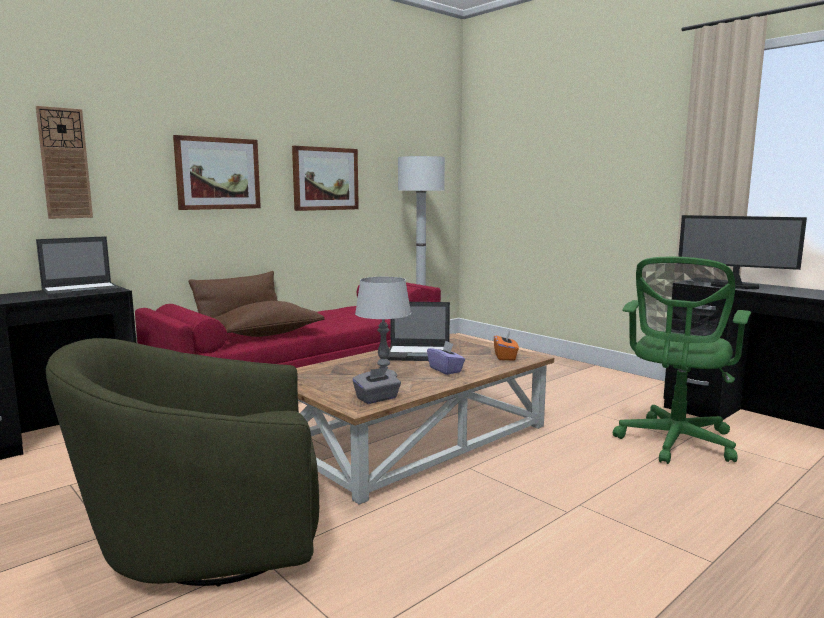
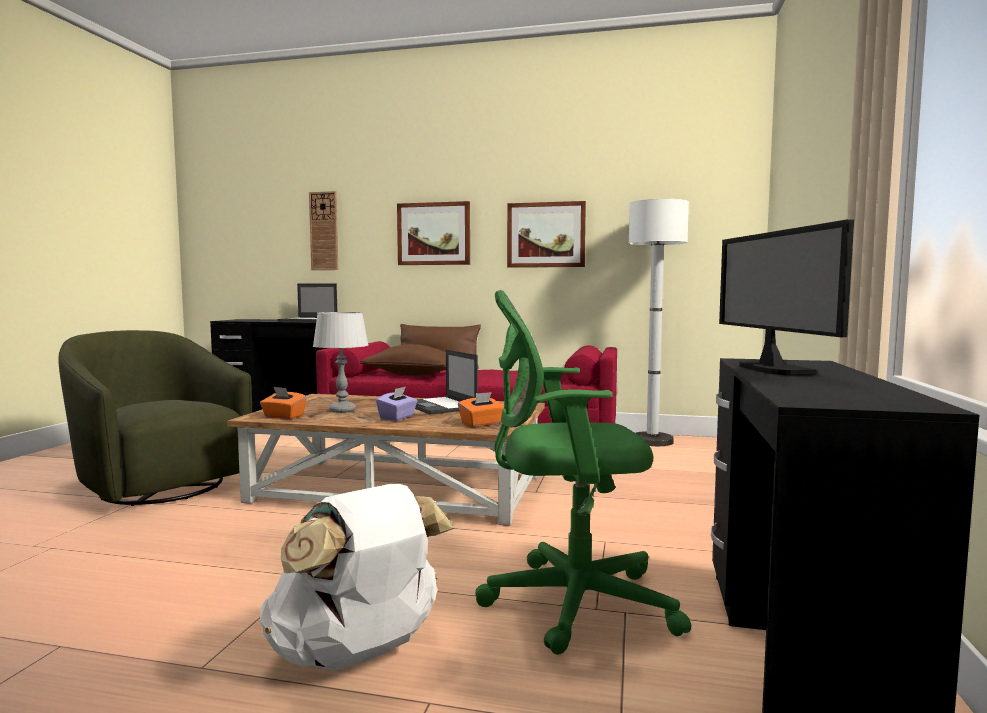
camera: 55 degrees right, 5 degrees down
(377, 398) = (283, 417): grey tissue box -> orange tissue box
(714, 509) = (358, 654): none -> white backpack

